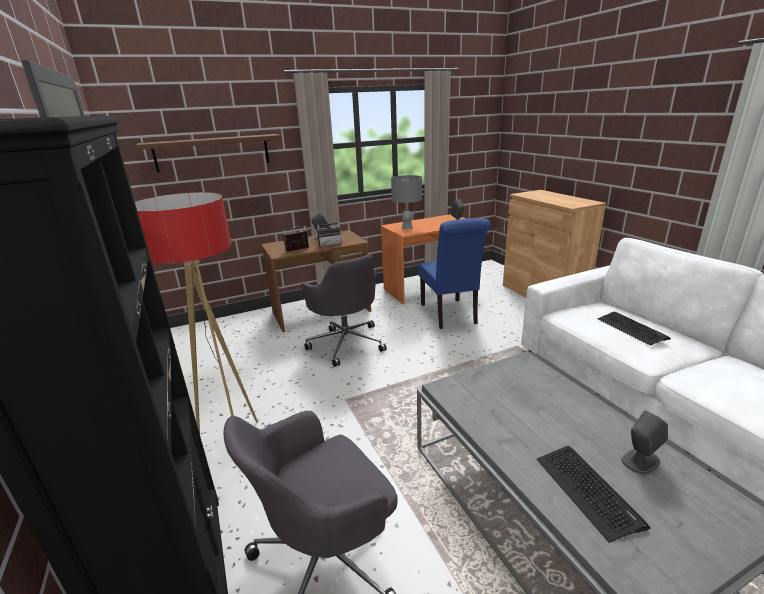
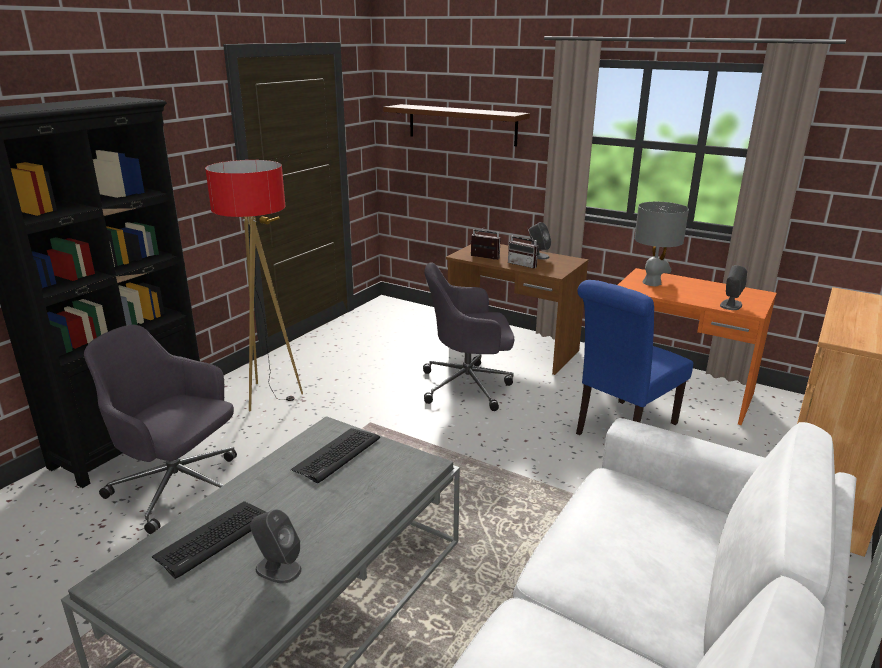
camera: 55 degrees right, 0 degrees up
(346, 343) = (468, 386): grey office chair -> grey office chair turned 60 degrees clockwise
(631, 328) = (628, 544): keyboard -> keyboard (337, 455)

